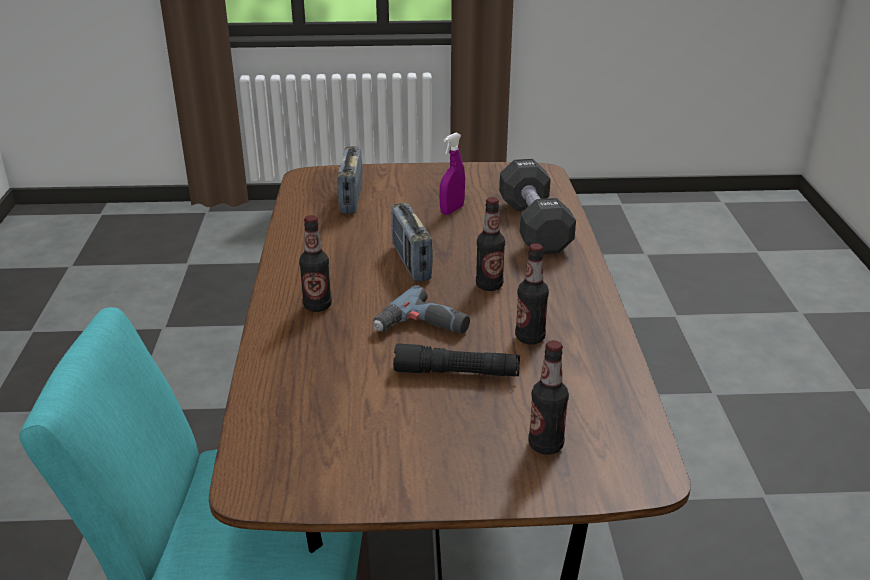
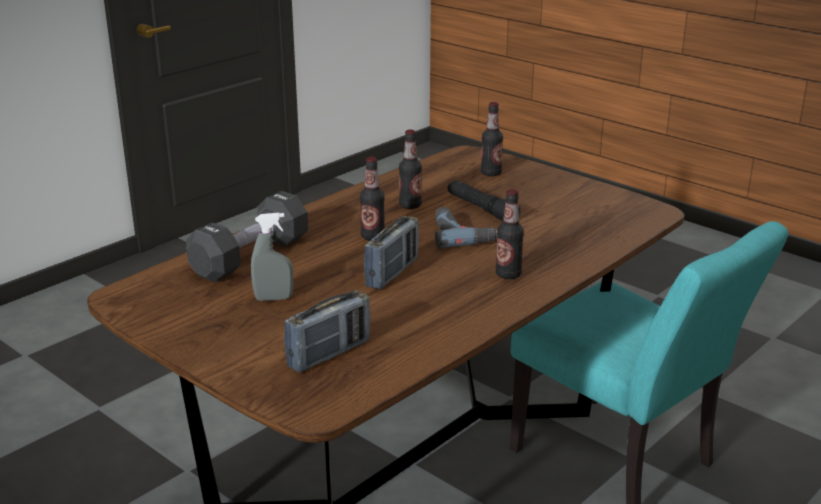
camera: 135 degrees left, 5 degrees down
(452, 210) = (273, 298): purple spray bottle -> grey spray bottle

